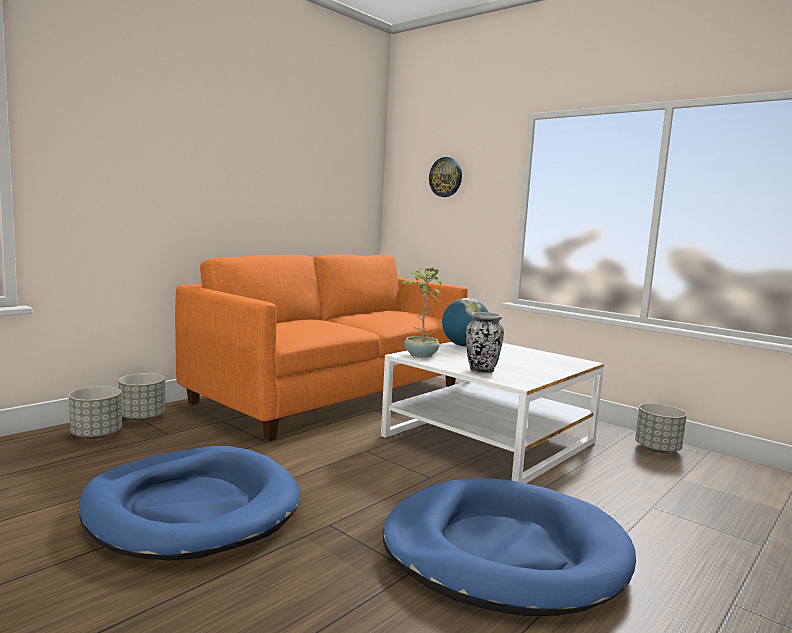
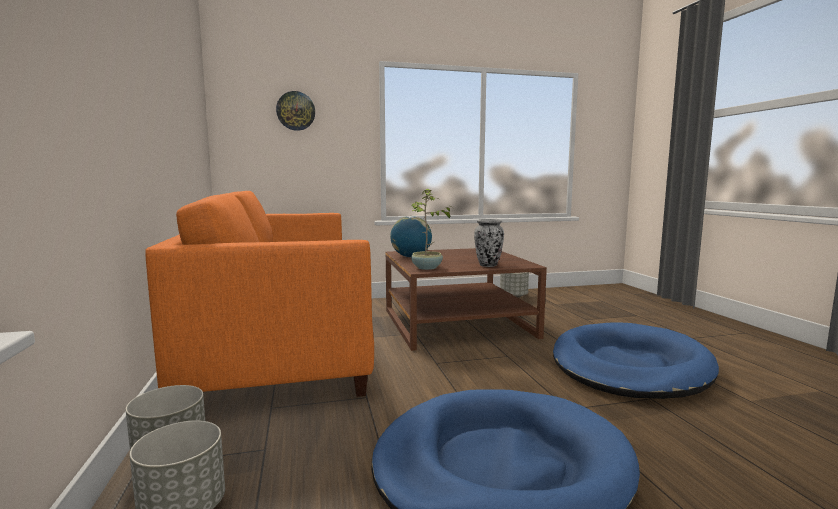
camera: 55 degrees left, 0 degrees up
(489, 439) = (457, 323): white coffee table -> brown coffee table

